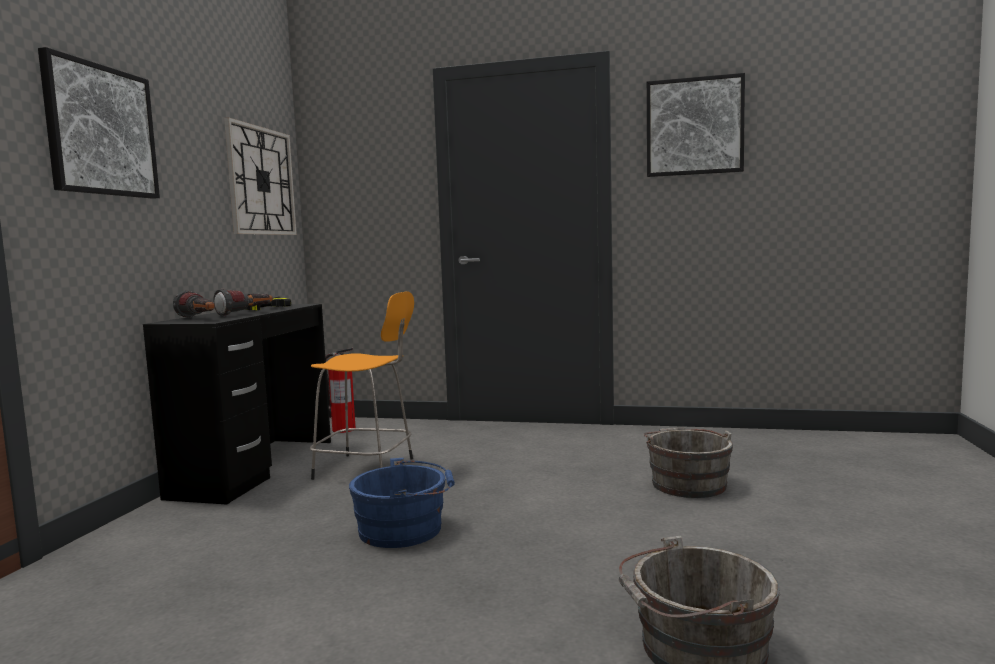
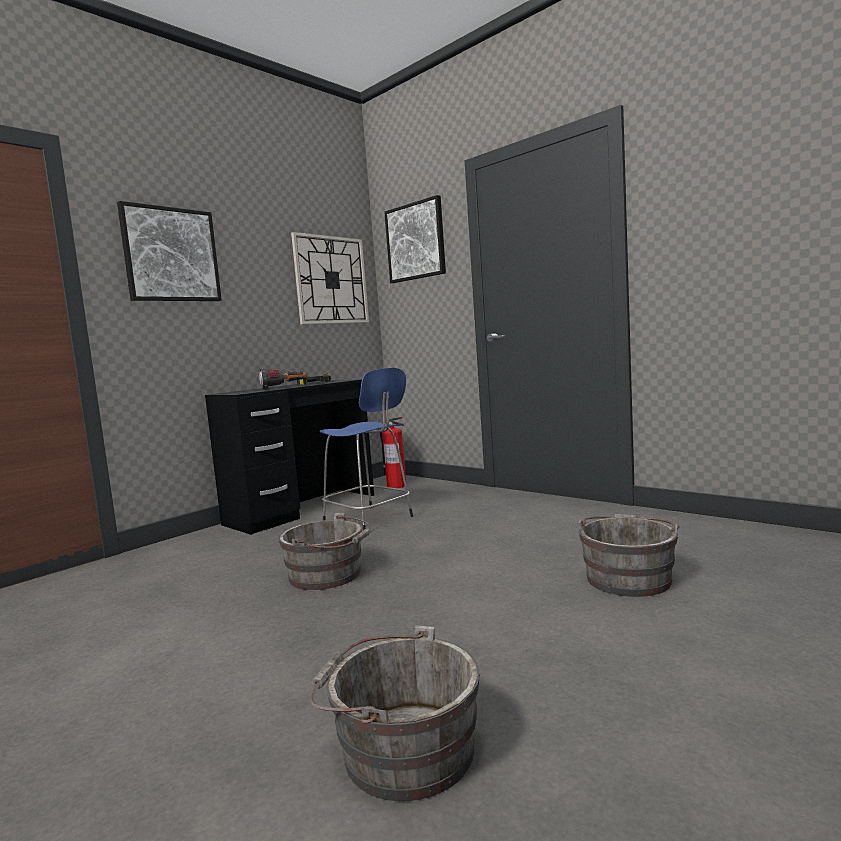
camera: 30 degrees right, 0 degrees up
(199, 319) = (244, 391): flashlight -> none
(367, 469) = (370, 520): orange stool -> blue stool
(406, 529) = (329, 575): blue bucket -> grey bucket
(694, 127) = (718, 171): picture -> picture (415, 241)

